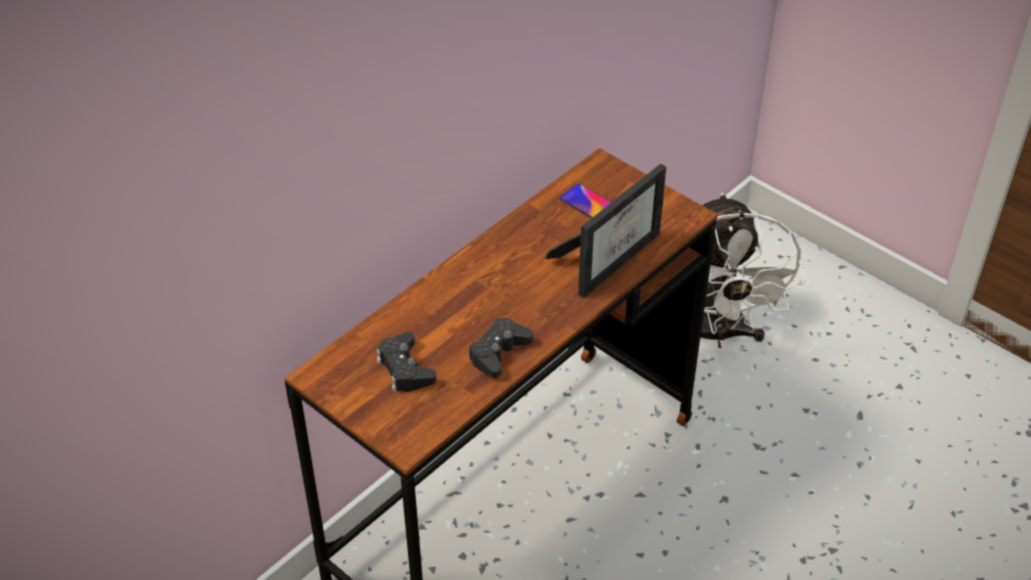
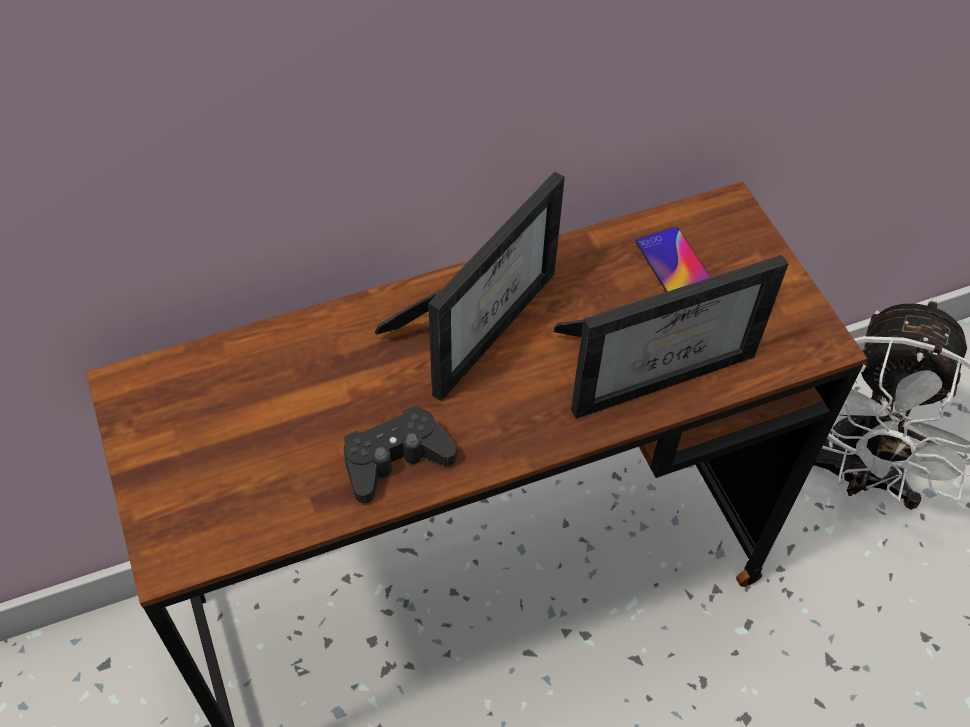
camera: 25 degrees right, 10 degrees up
(405, 369) = (249, 428): black game controller -> none
(499, 269) = (481, 320): none -> picture frame

